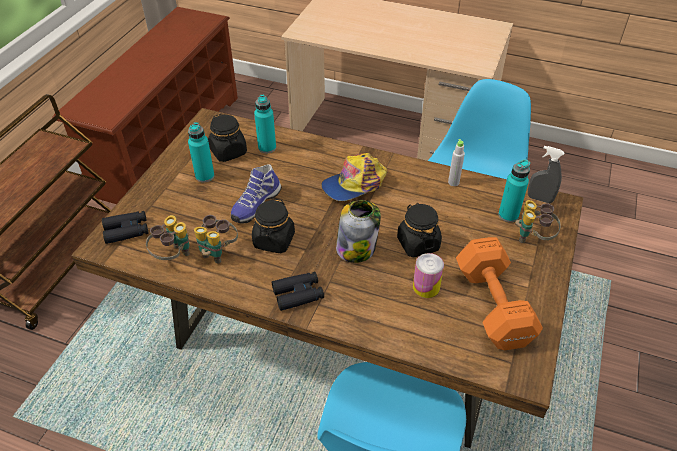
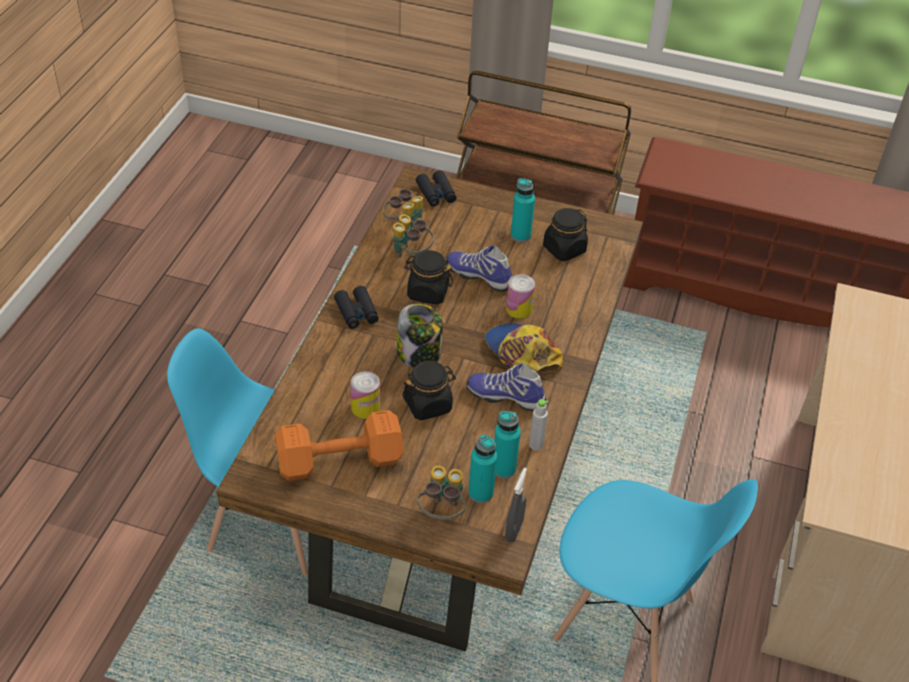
camera: 85 degrees right, 0 degrees up
(267, 147) = (576, 279): turquoise bottle -> turquoise bottle (503, 468)
(301, 183) = (519, 309): none -> can
(403, 195) = (506, 395): none -> shoe

